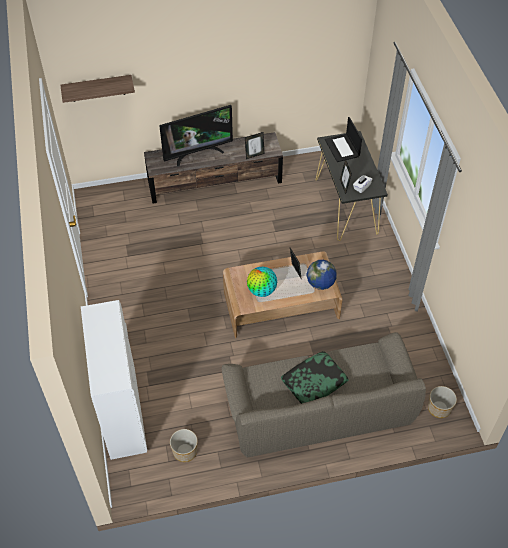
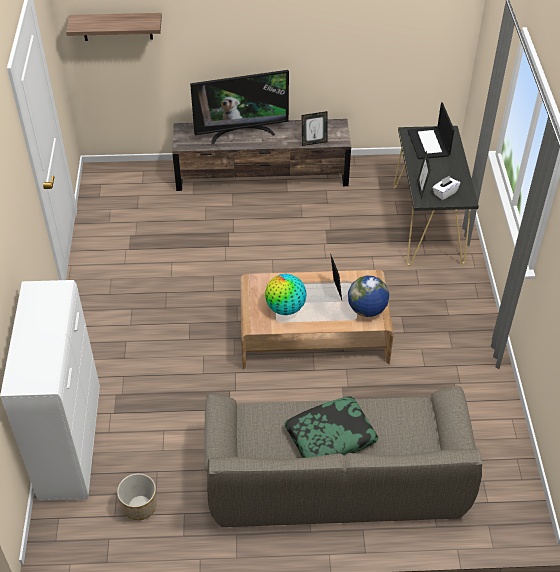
camera: 10 degrees right, 5 degrees down
(439, 409) = (506, 503): planter -> none

